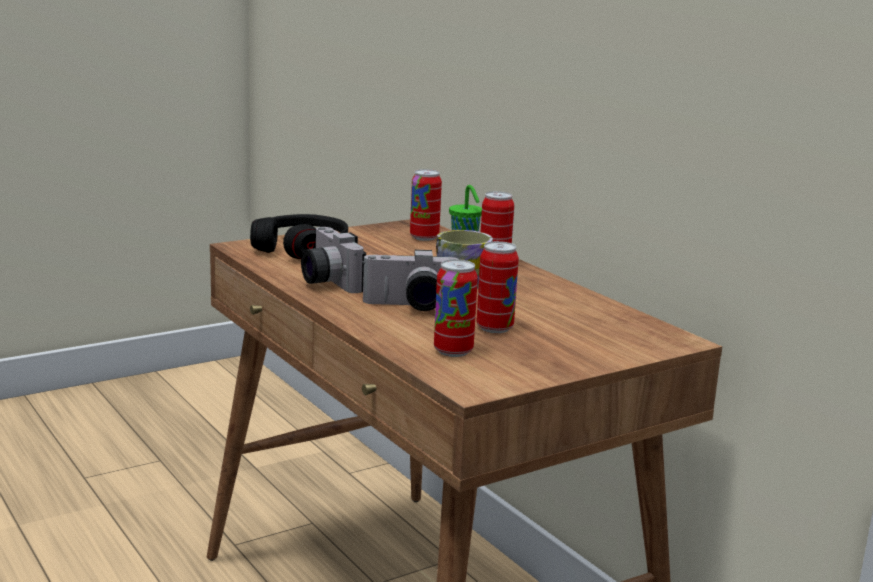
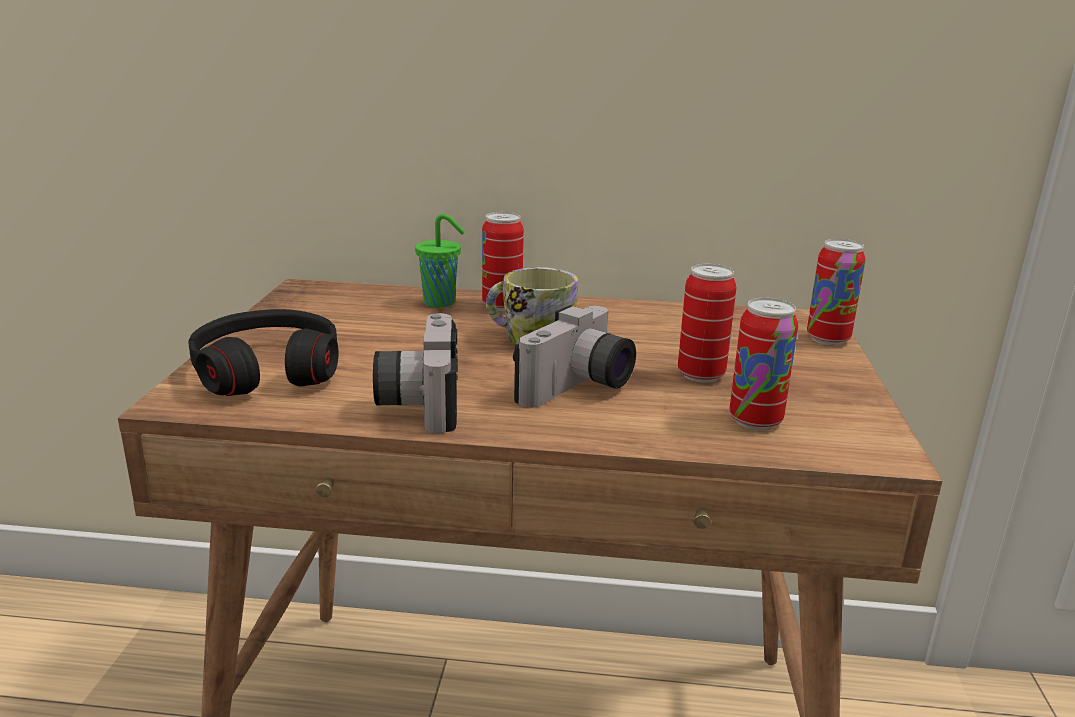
camera: 50 degrees left, 5 degrees up
(326, 281) = (418, 401): camera -> camera turned 75 degrees clockwise
(424, 237) = (357, 301): can -> can (827, 339)

